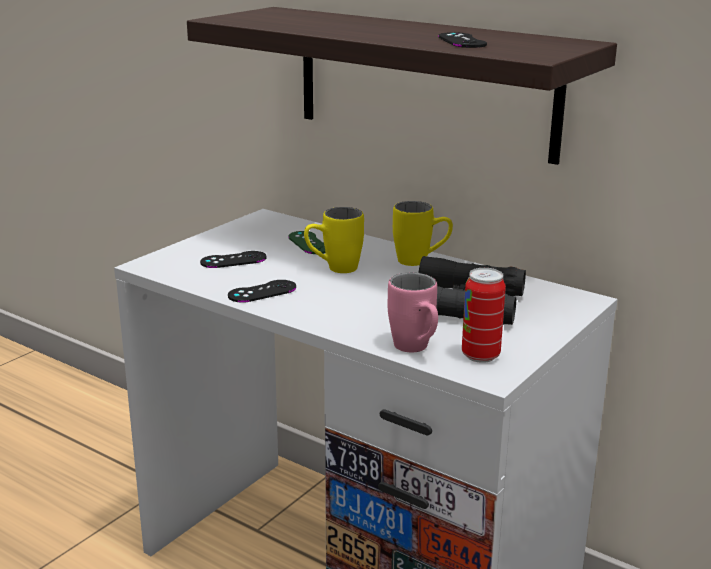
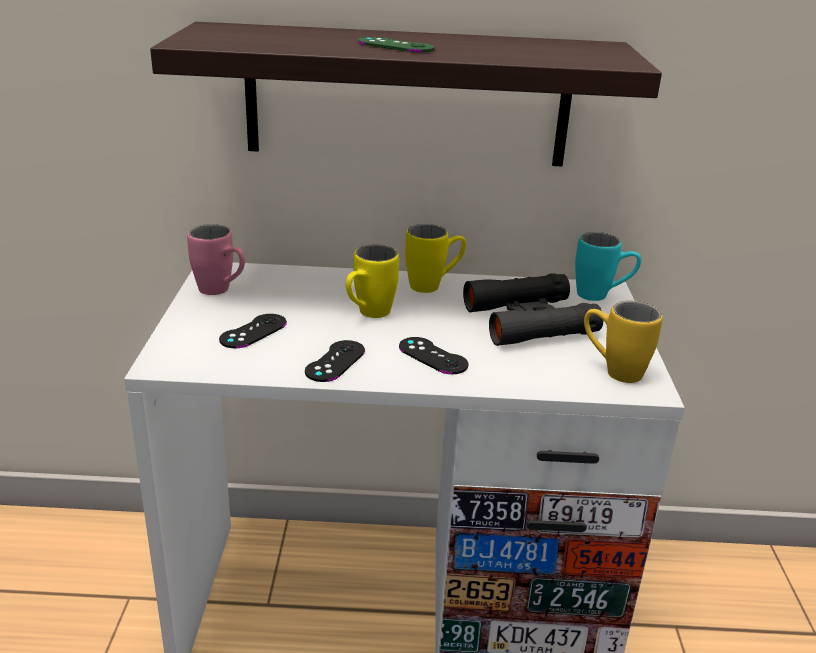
camera: 35 degrees left, 5 degrees up
(309, 243) = (303, 291): green game controller -> green game controller (395, 46)
(416, 350) = (558, 382): pink mug -> pink mug (221, 291)
(462, 41) = (514, 51): black game controller -> black game controller (433, 356)
(480, 355) = (612, 370): can -> yellow mug
(569, 303) = (601, 296): none -> turquoise mug

